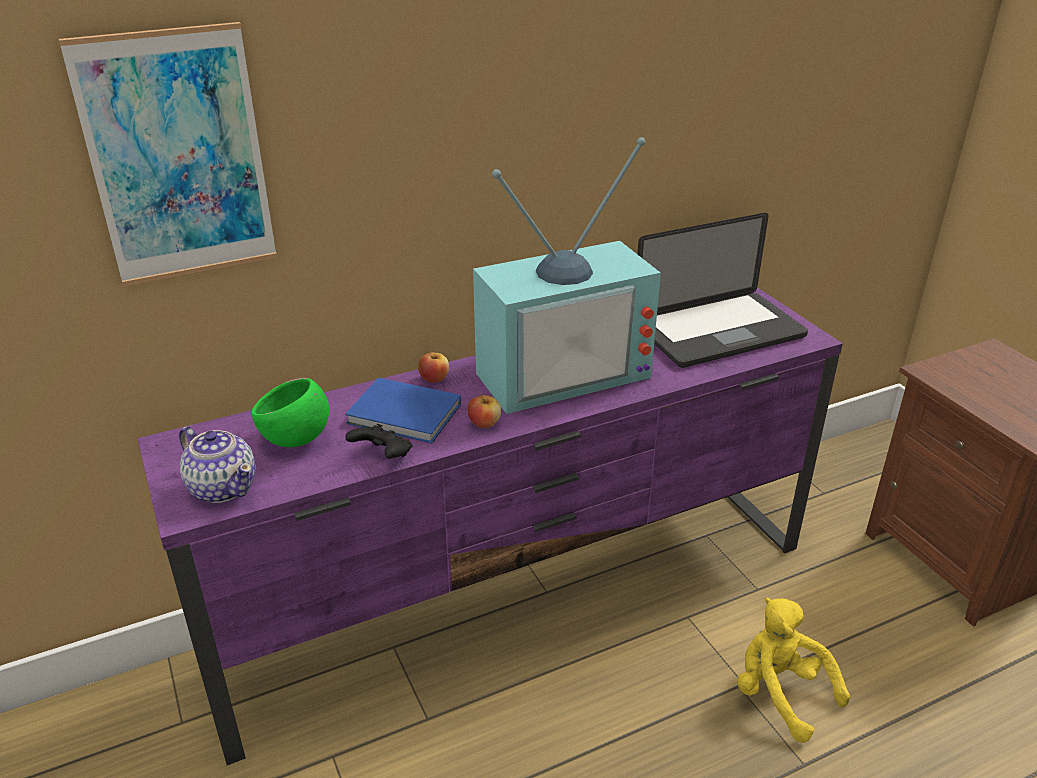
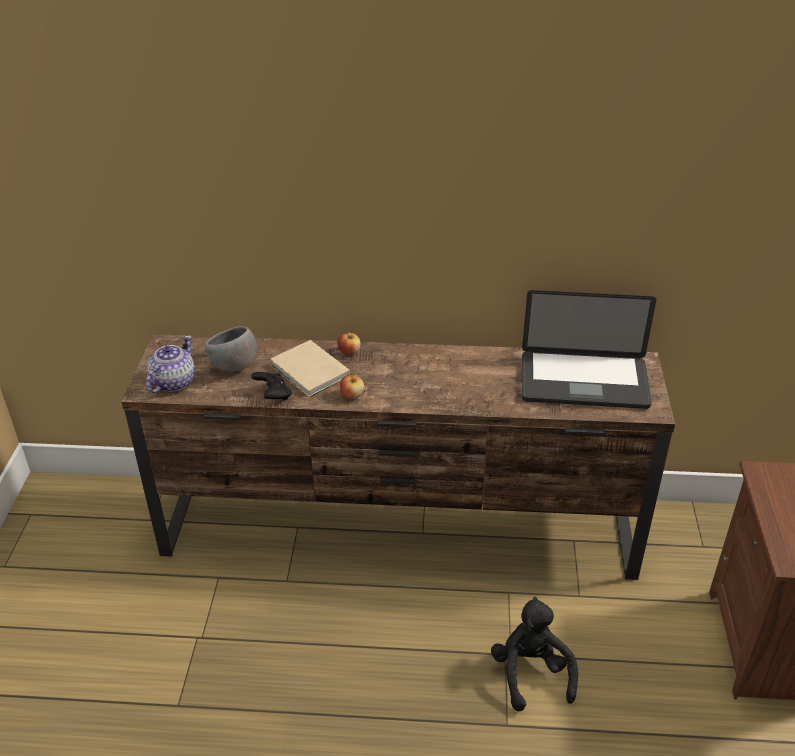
camera: 30 degrees right, 5 degrees up
(178, 158) = (190, 170): picture -> none
(223, 487) = (173, 382): teapot -> teapot turned 135 degrees counterclockwise
(296, 440) = (234, 366): green bowl -> grey bowl
(406, 415) = (310, 372): blue book -> beige book
(520, 599) = (400, 530): purple tv stand -> brown tv stand
(561, 370) = (438, 374): television -> none
(780, 693) = (531, 673): yellow plush toy -> black plush toy

